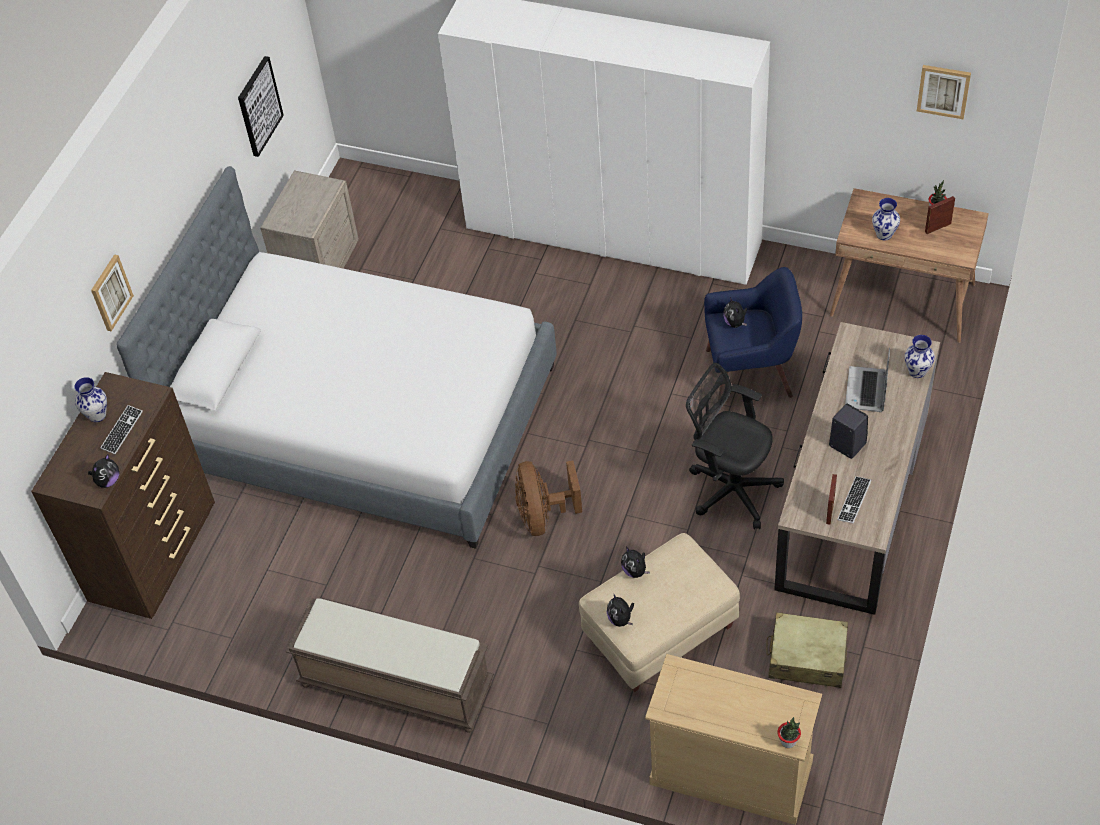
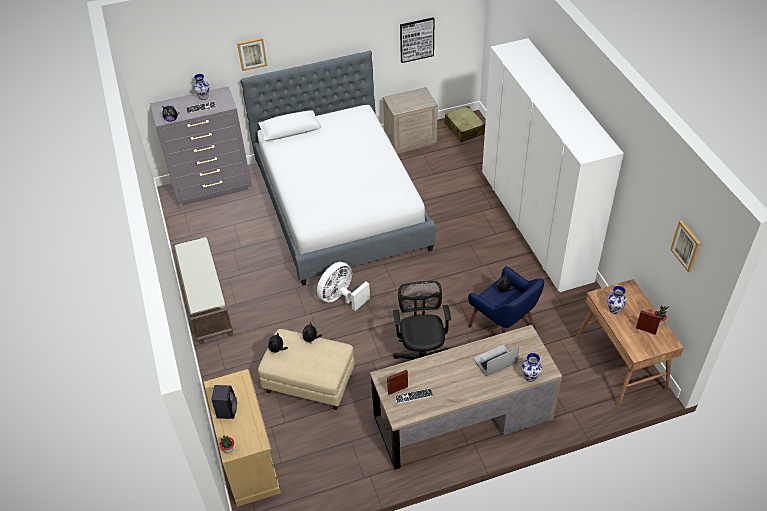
camera: 50 degrees right, 5 degrees down
(156, 556) = (213, 187): brown dresser -> grey dresser
(543, 516) = (341, 298): brown fan -> white fan
(806, 657) = (343, 454): beige suitcase -> beige suitcase (464, 129)
(846, 444) = (449, 372): black speaker -> black speaker (227, 410)

